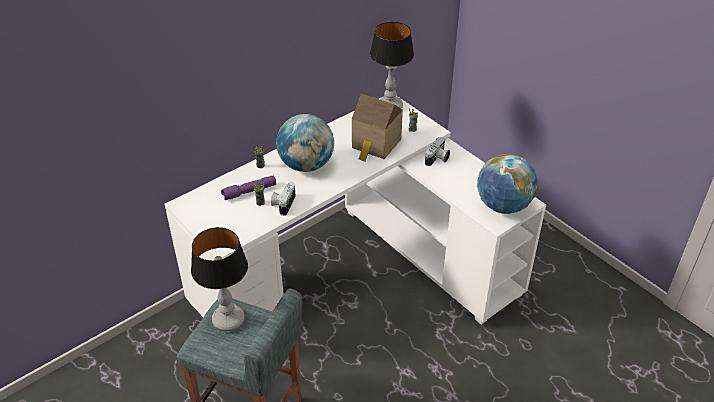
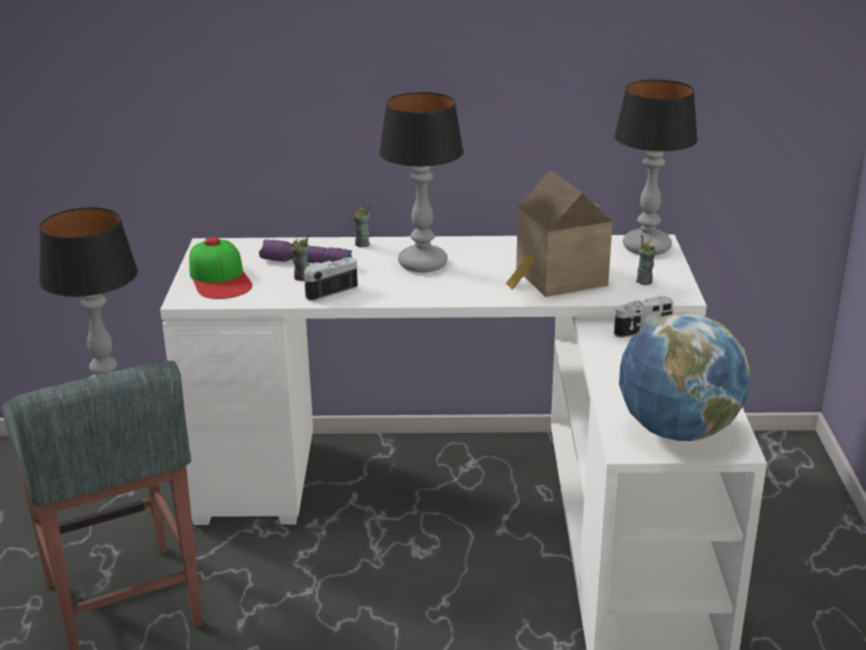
camera: 40 degrees right, 15 degrees down
(220, 224) = (220, 278): none -> cap
(306, 165) = (422, 264): globe -> table lamp

